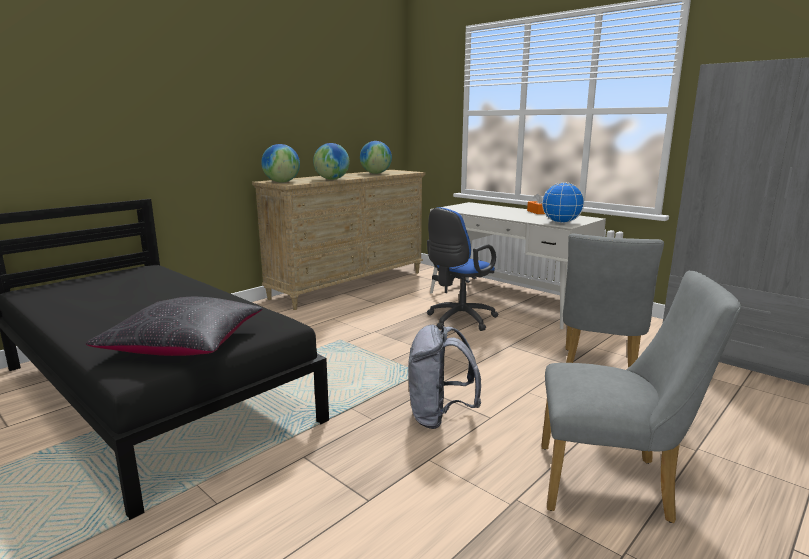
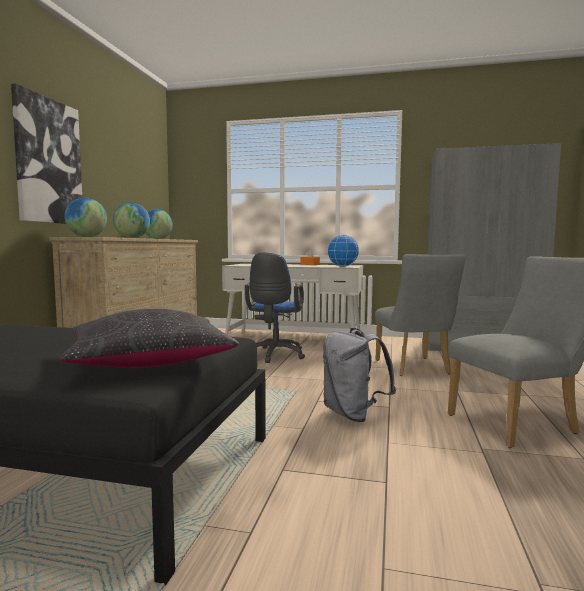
camera: 30 degrees left, 10 degrees down
(251, 109) = (48, 161): none -> picture

